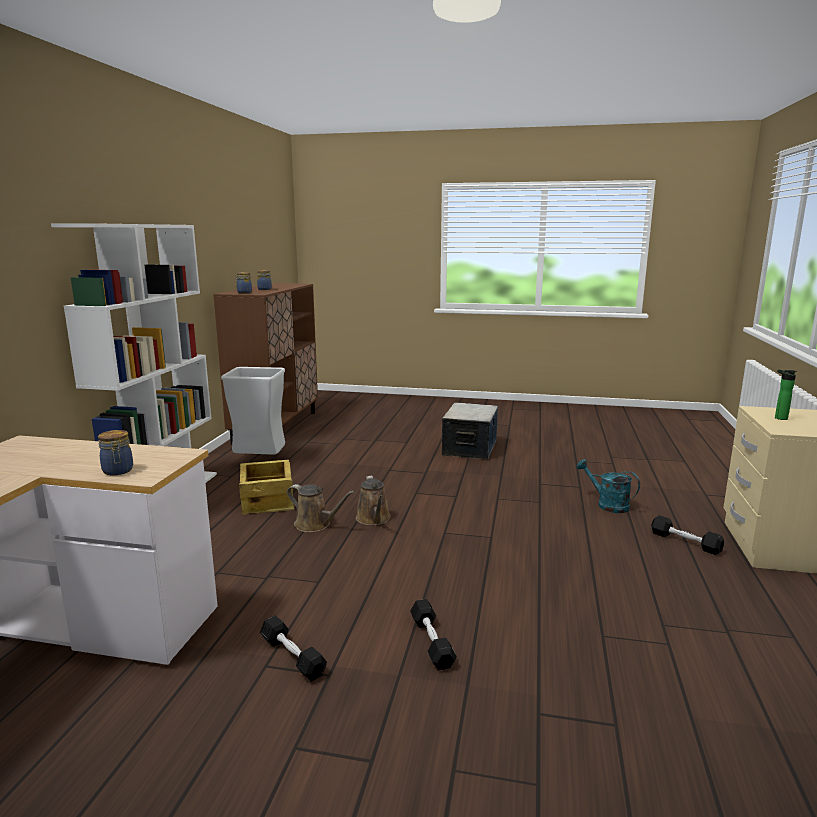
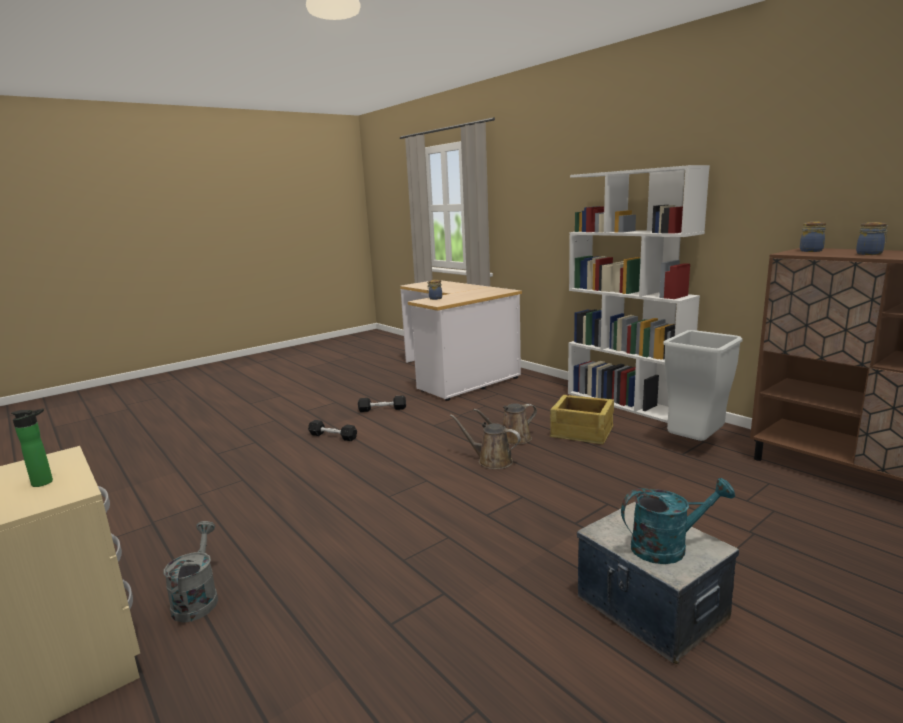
camera: 130 degrees right, 0 degrees up
(607, 504) = (324, 608): turquoise watering can -> turquoise watering can (668, 547)
(685, 542) = (197, 599): black dumbbell -> grey watering can

